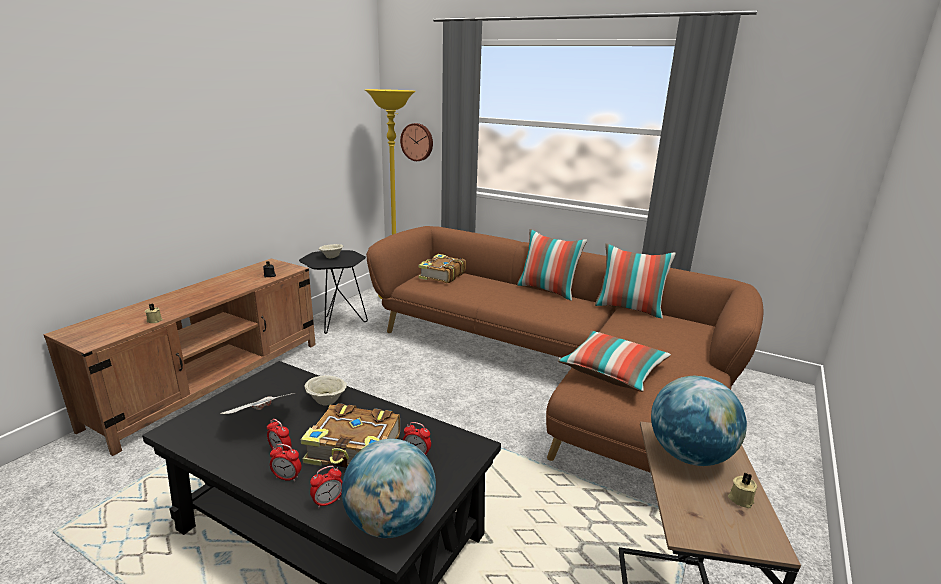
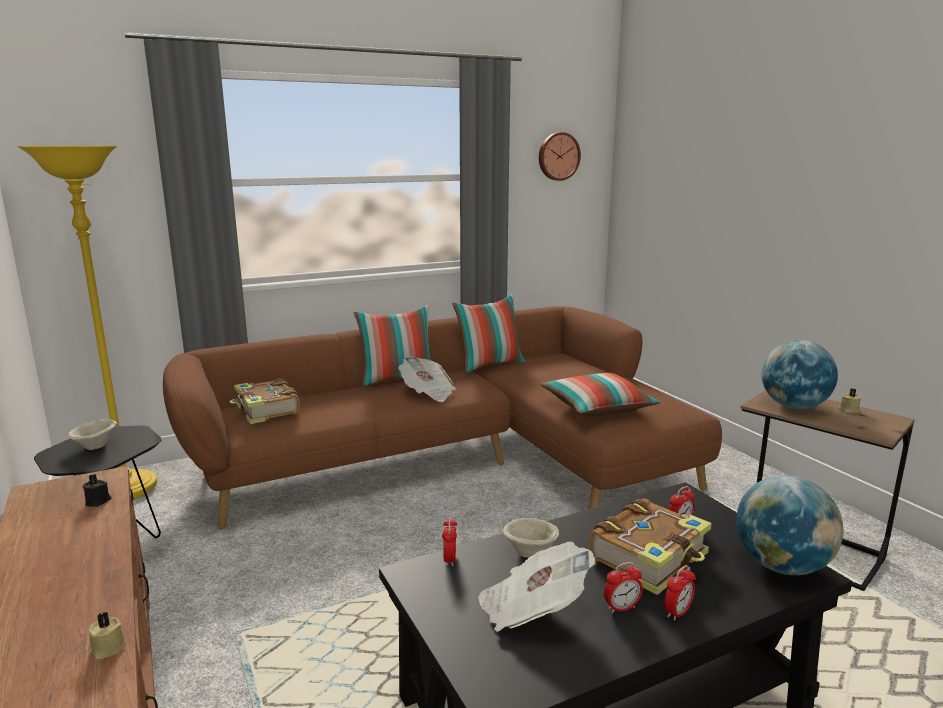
camera: 55 degrees left, 5 degrees down
(328, 502) = (735, 594): alarm clock -> alarm clock (450, 559)
(417, 142) = (101, 229): wall clock -> wall clock (558, 156)
(539, 306) = (427, 393): none -> newspaper

